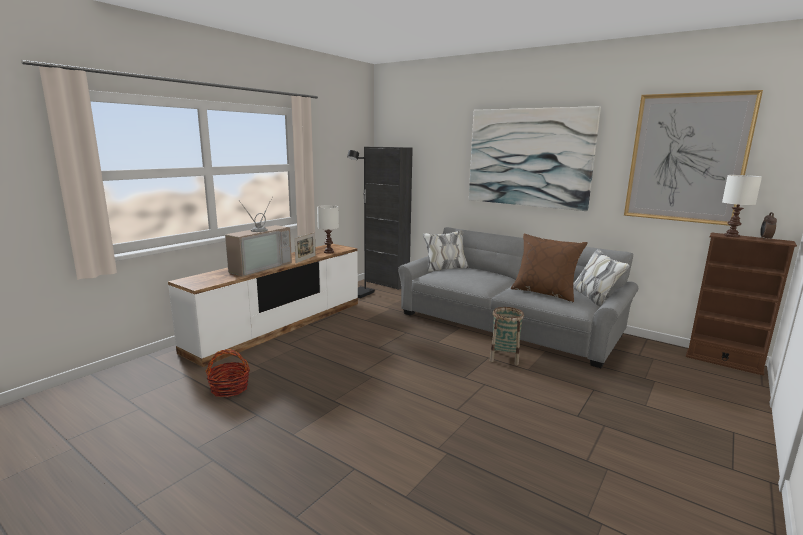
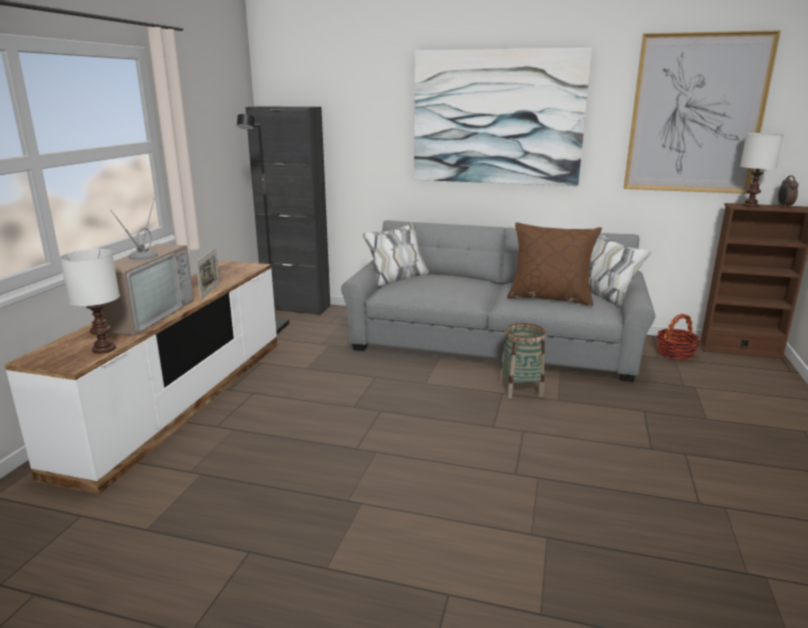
camera: 20 degrees left, 5 degrees up
(229, 388) = (173, 520): basket -> basket (675, 353)
(328, 252) = (234, 275): white table lamp -> white table lamp (103, 349)

